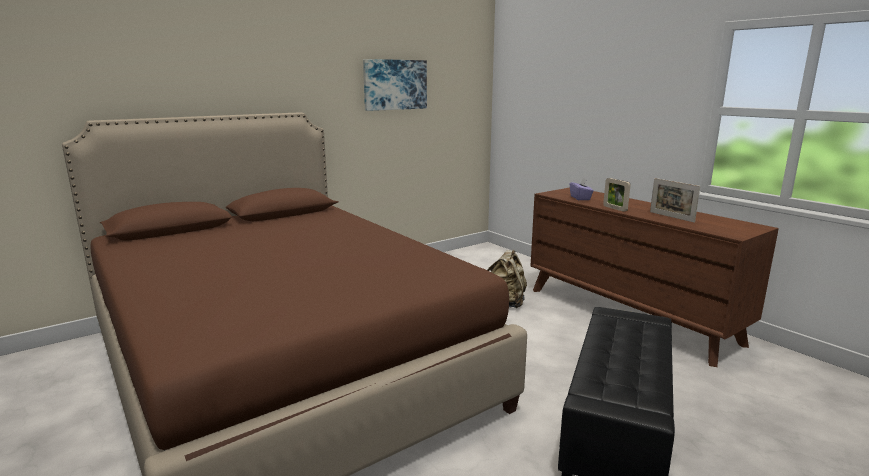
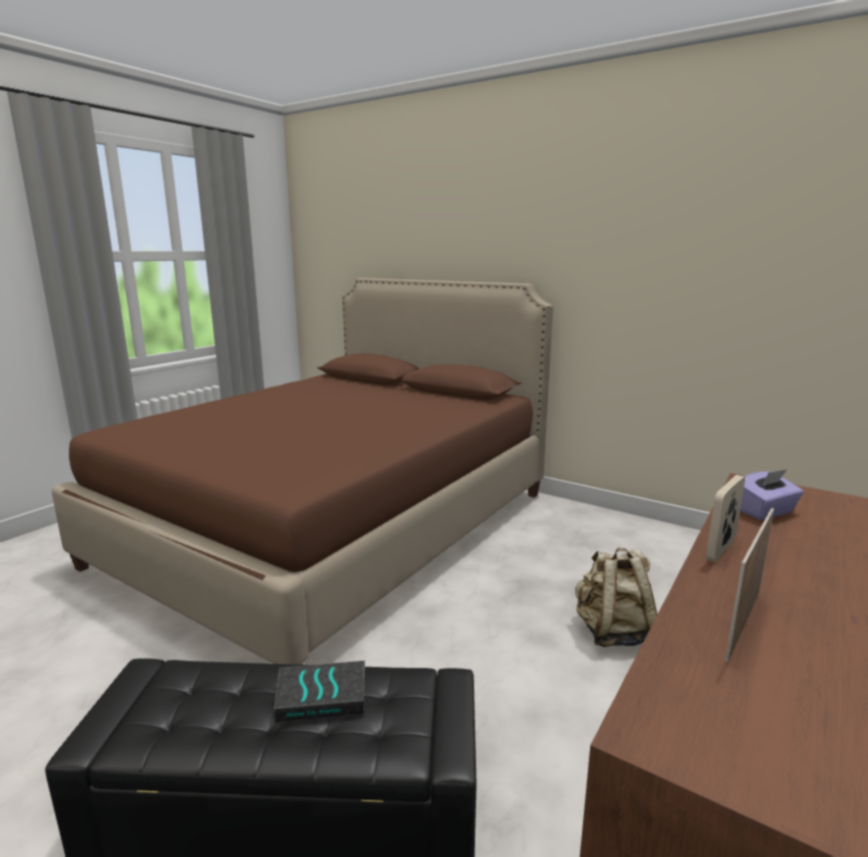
camera: 70 degrees right, 0 degrees up
(395, 84) = (684, 251): picture -> none
(616, 341) = (323, 696): none -> book

